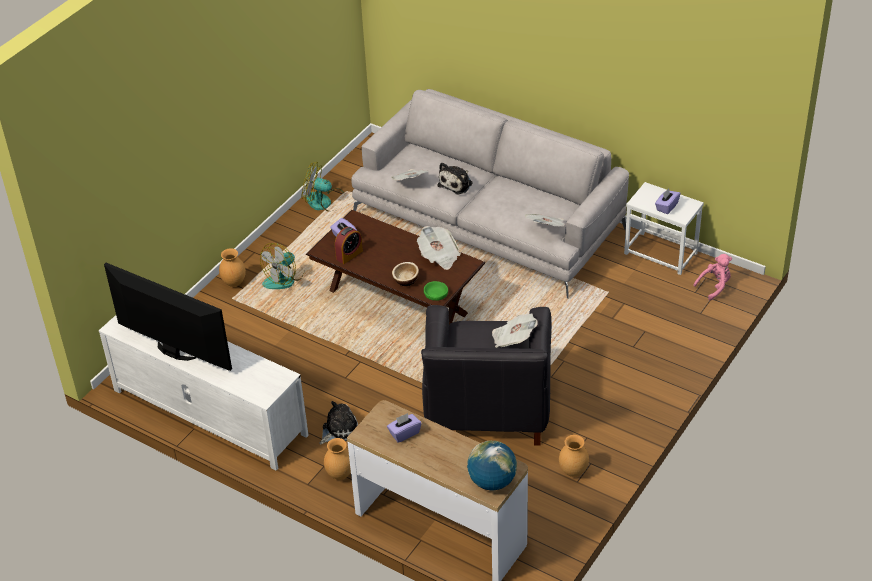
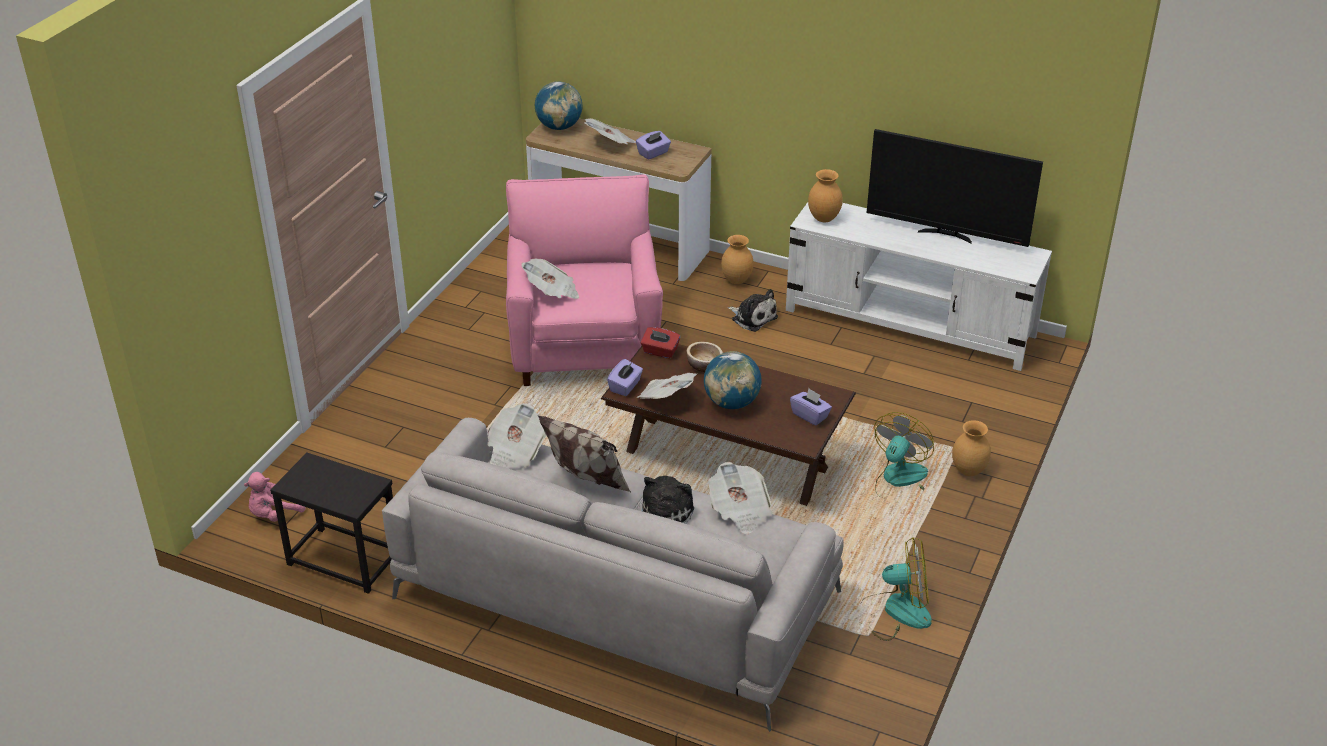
camera: 170 degrees right, 5 degrees down
(339, 430) = (752, 317): plush toy -> plush toy turned 90 degrees counterclockwise
(349, 255) = (793, 392): alarm clock -> none
(394, 249) = (731, 403): none -> globe
(436, 294) = (660, 351): green bowl -> red tissue box
(443, 450) = (611, 144): none -> newspaper
(487, 410) = (585, 346): black armchair -> pink armchair
(501, 204) = (587, 485): none -> pillow
(573, 472) = (484, 298): brown vase -> brown vase (823, 218)
(661, 253) = (343, 560): white side table -> black side table
(666, 207) = (329, 477): purple tissue box -> purple tissue box (625, 386)

